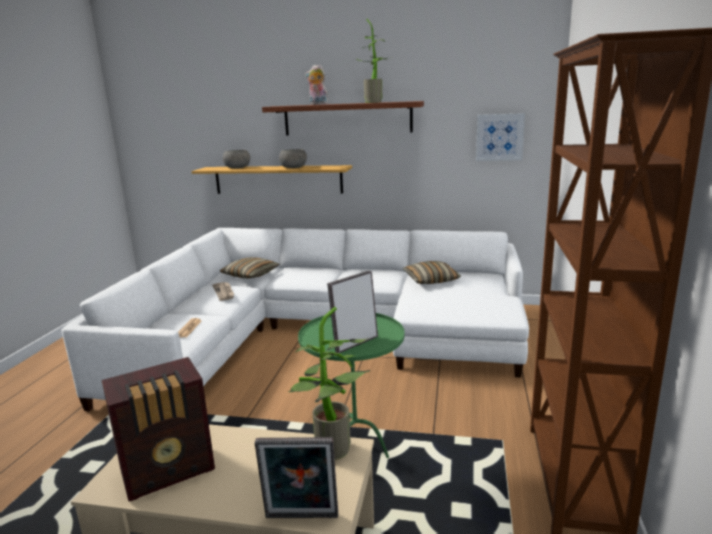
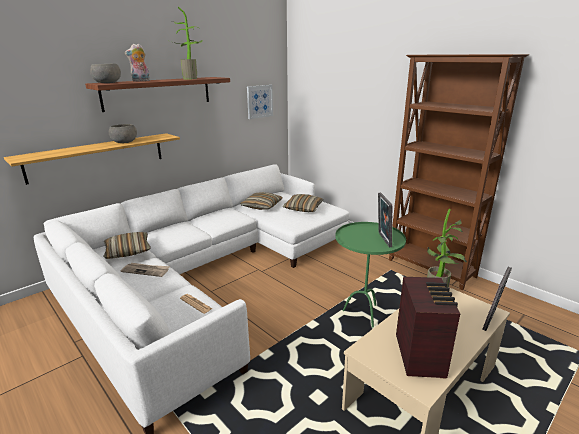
camera: 55 degrees left, 5 degrees up
(237, 168) = (59, 151): grey bowl -> grey bowl (107, 83)
(468, 298) = (303, 208): none -> pillow

